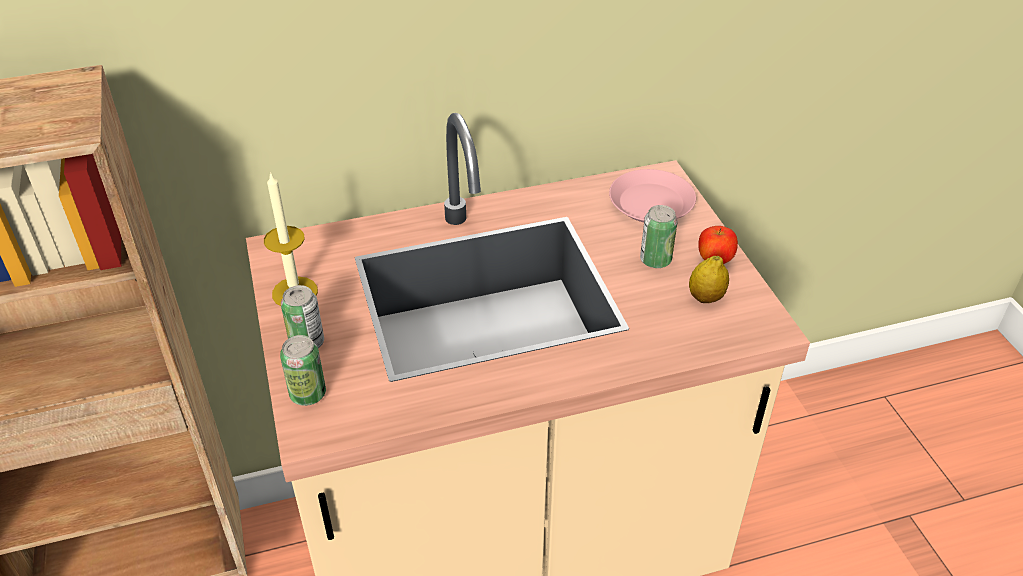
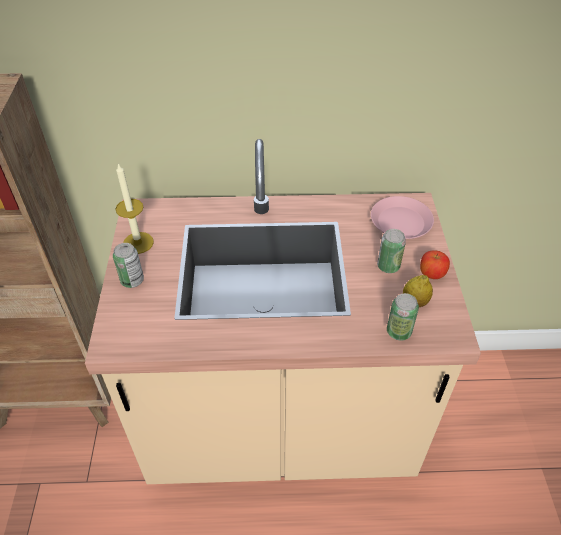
camera: 15 degrees right, 5 degrees up
(308, 394) = (119, 317): can -> can (398, 331)

